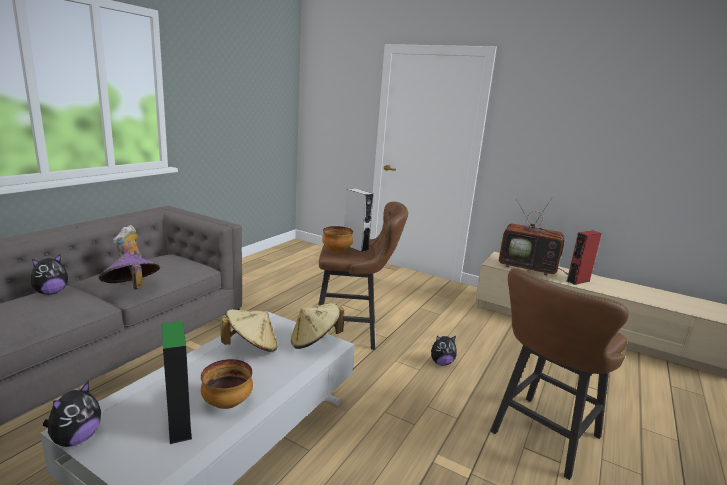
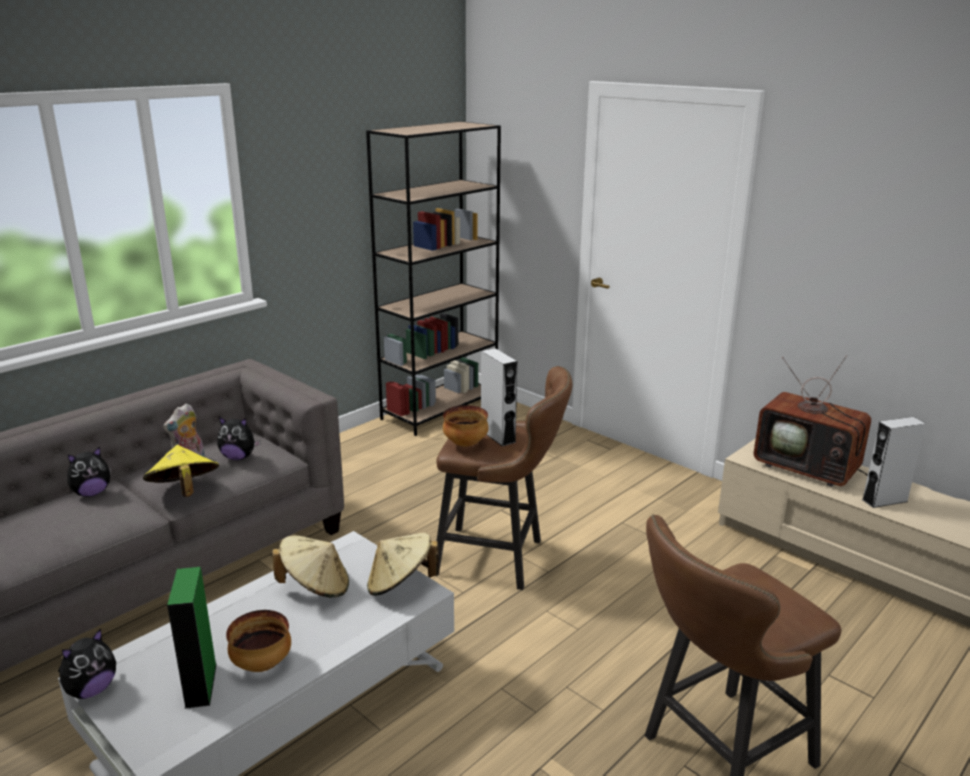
camera: 15 degrees right, 5 degrees up
(131, 288) = (184, 491): purple hat -> yellow hat
(283, 252) = (440, 409): none -> beige bookcase
(441, 362) = (617, 620): plush toy -> plush toy (239, 457)
(578, 281) = (884, 500): red speaker -> grey speaker

